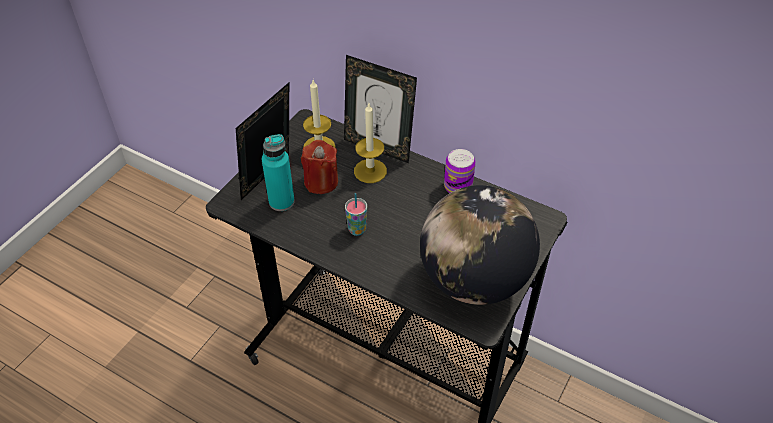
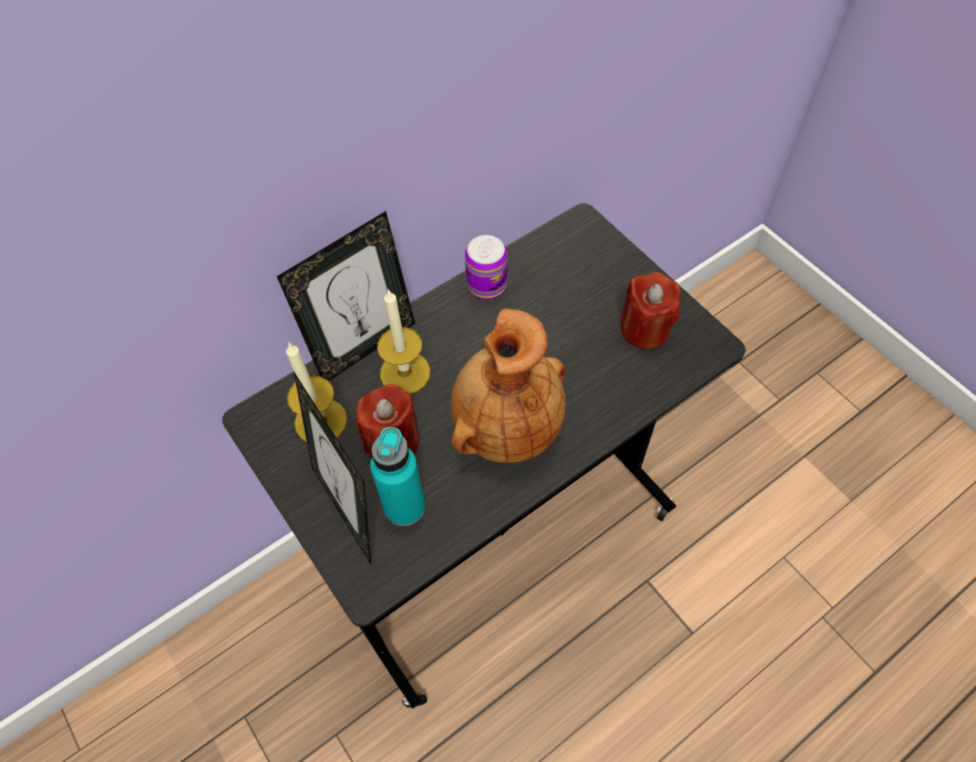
camera: 65 degrees left, 10 degrees up
(357, 230) = (506, 426): cup -> brown vase
(474, 280) = (645, 329): globe -> red candle

